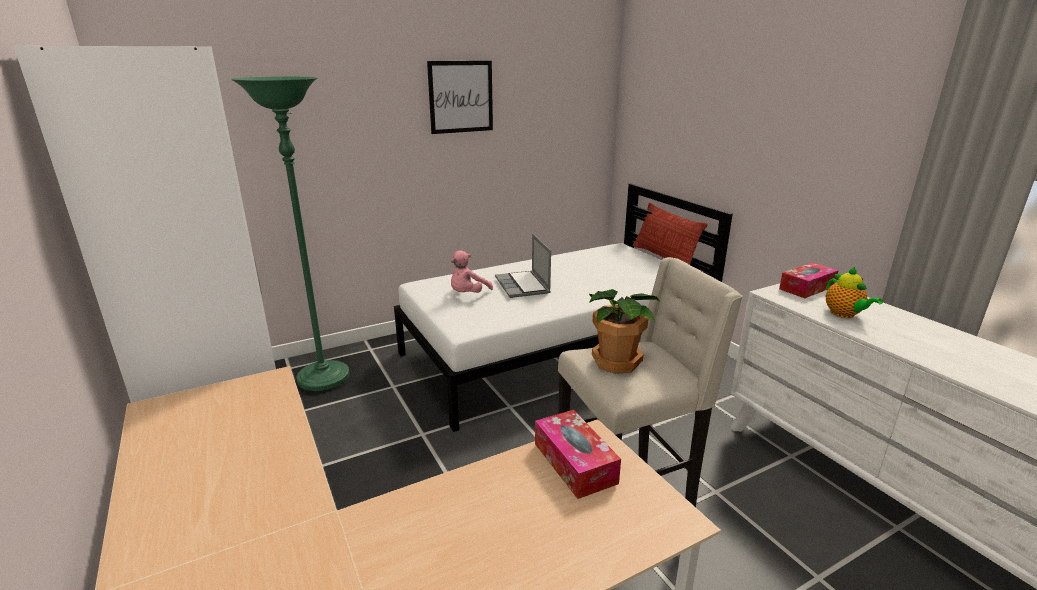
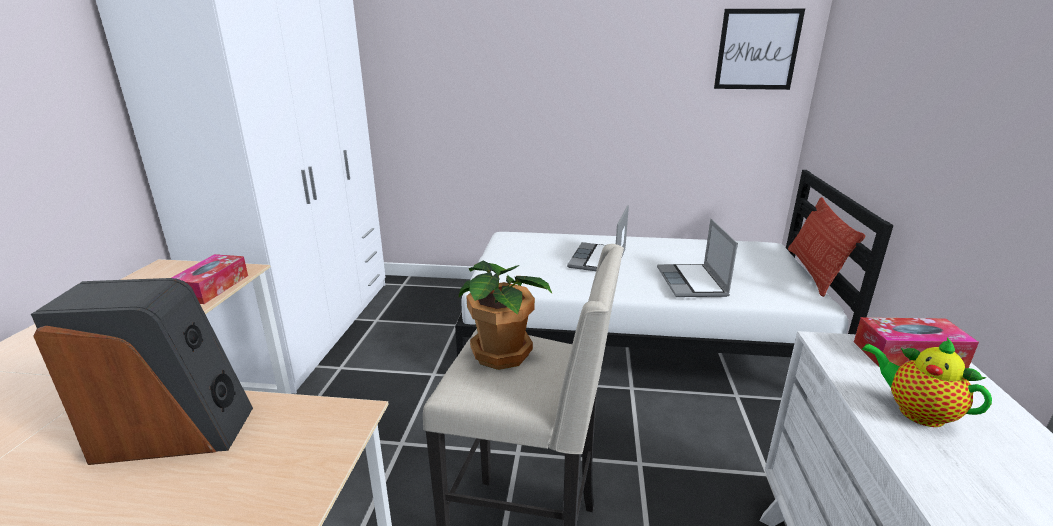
camera: 35 degrees right, 0 degrees up
(324, 378) = (416, 300): green floor lamp -> none
(461, 97) = (597, 49): picture -> picture (757, 50)
(468, 294) = (536, 254): pink plush toy -> none
(487, 507) = (176, 432): none -> speaker
(574, 463) = (296, 431): tissue box -> tissue box (212, 287)
(609, 285) = (692, 283): none -> laptop
(844, 314) = (915, 412): teapot -> teapot turned 120 degrees clockwise

